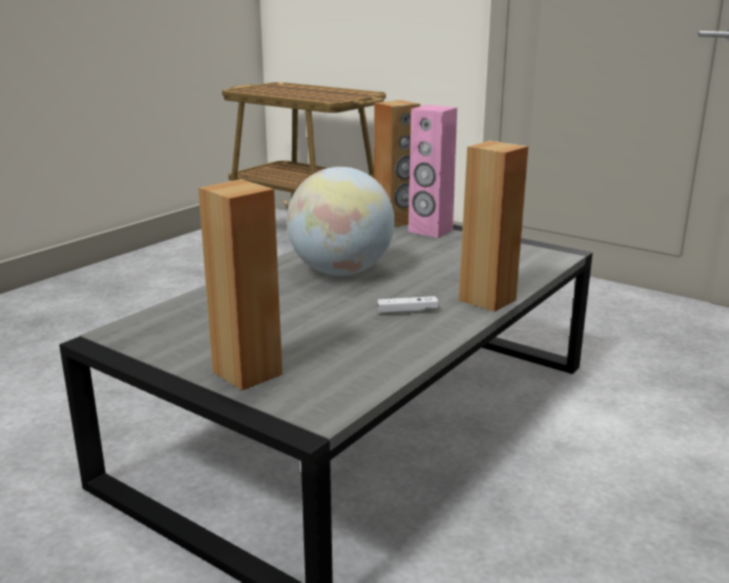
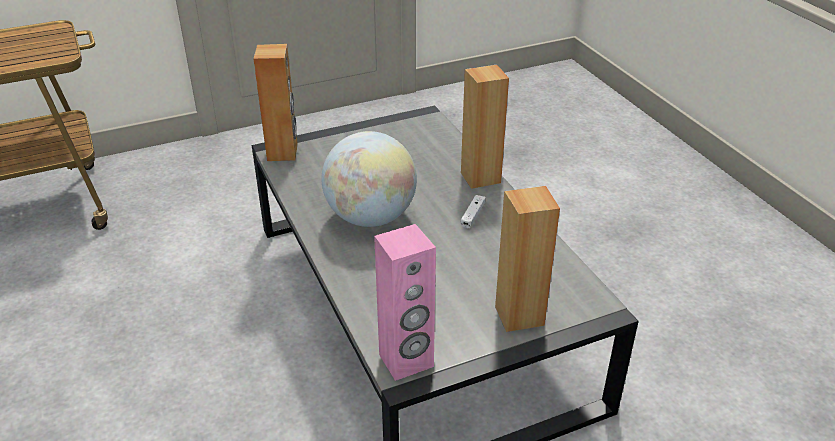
camera: 60 degrees left, 15 degrees up
(430, 231) = (324, 146): pink speaker -> pink speaker (406, 361)

